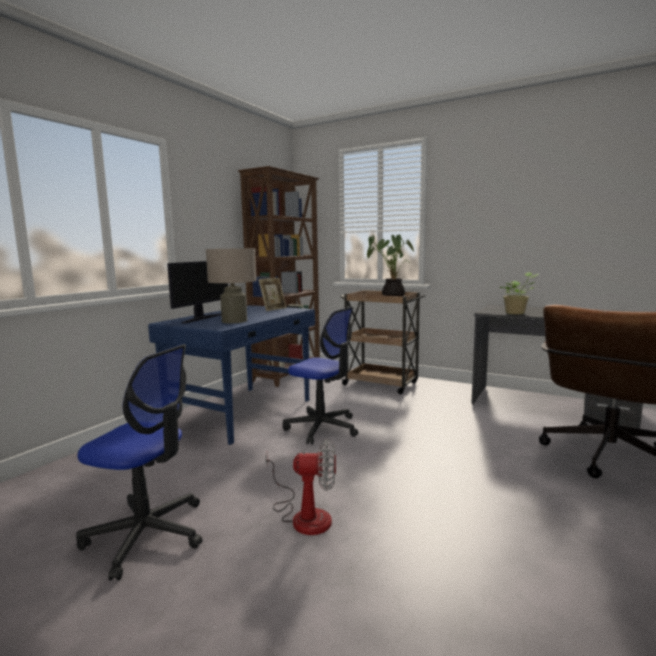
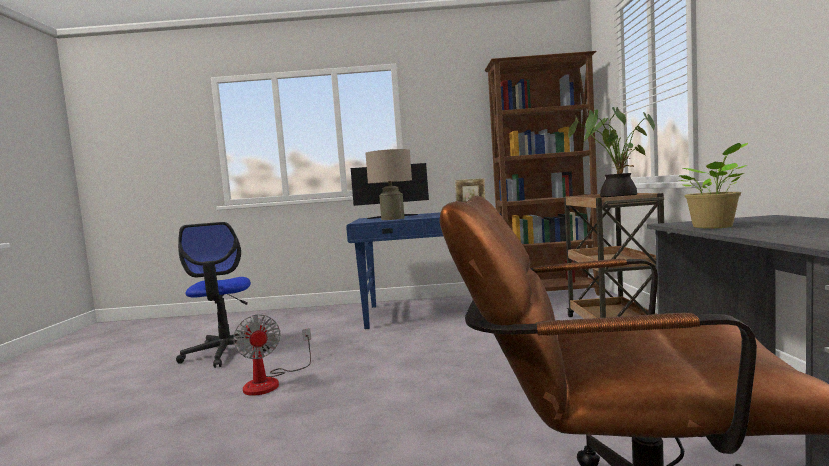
camera: 60 degrees right, 5 degrees down
(322, 428) = (438, 342): office chair -> none

